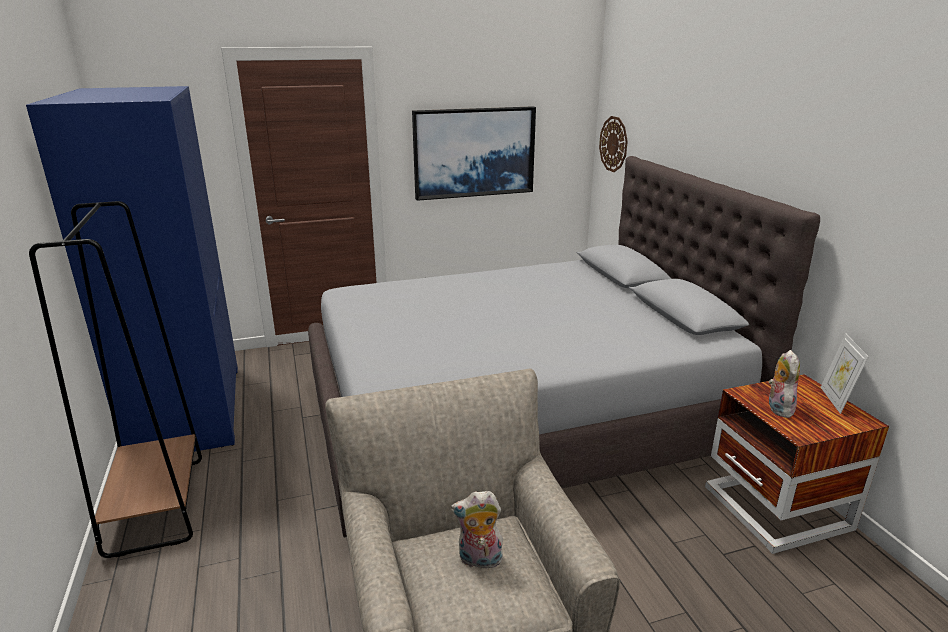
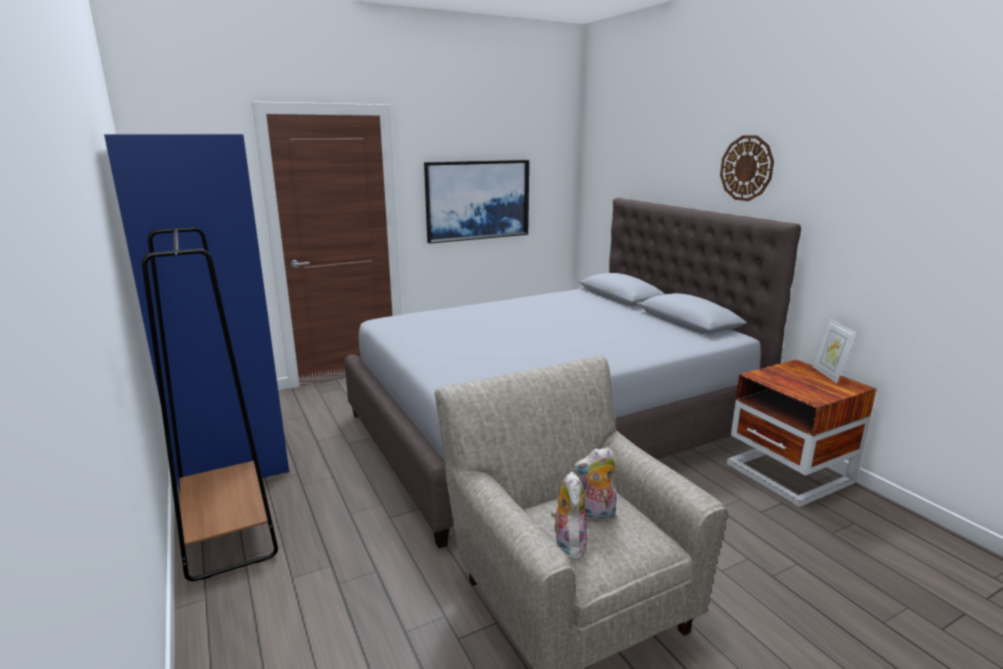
camera: 10 degrees left, 5 degrees down
(613, 144) = (596, 190): wall clock -> wall clock (746, 168)
(777, 408) = (788, 383): plush toy -> plush toy (568, 544)

